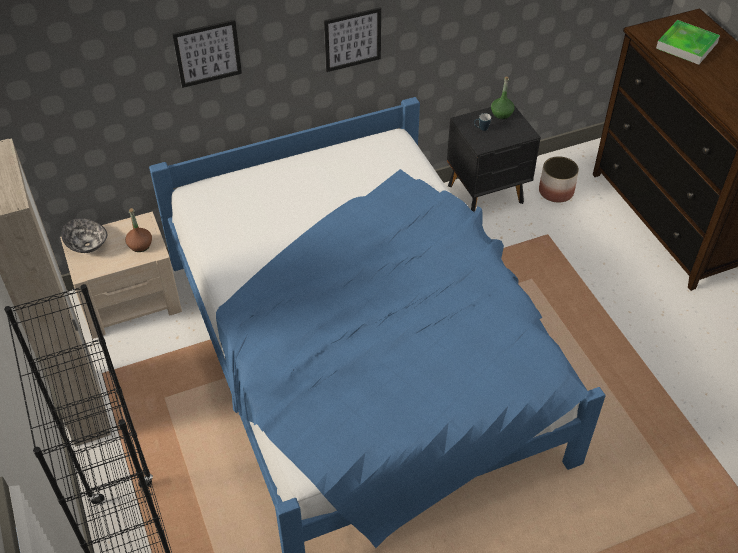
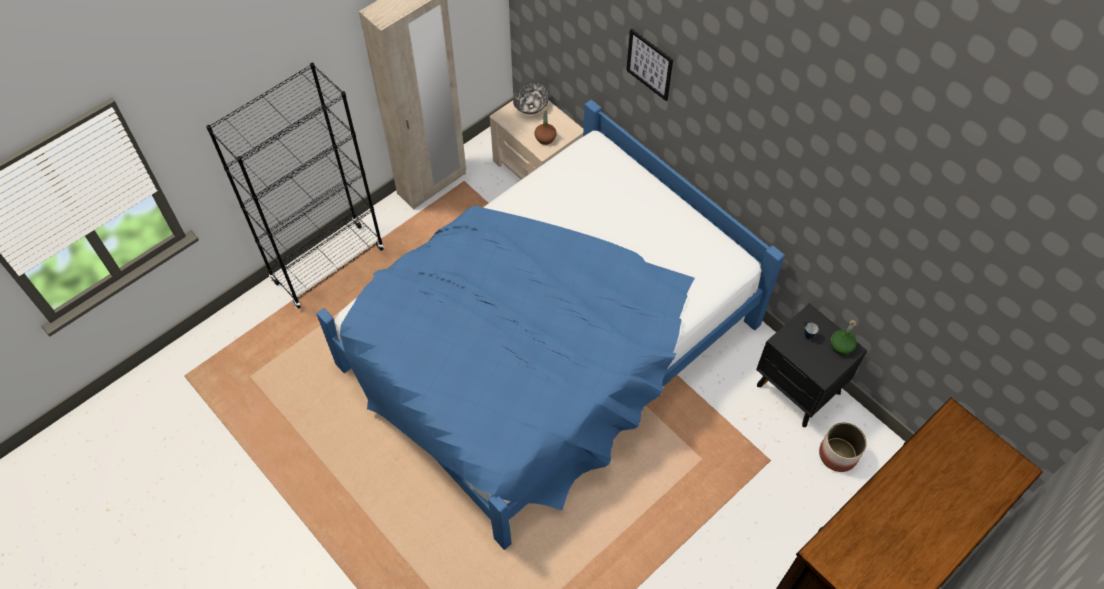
camera: 70 degrees right, 10 degrees up
(352, 39) = (752, 160): picture -> none
(686, 45) = (953, 466): tray -> none

